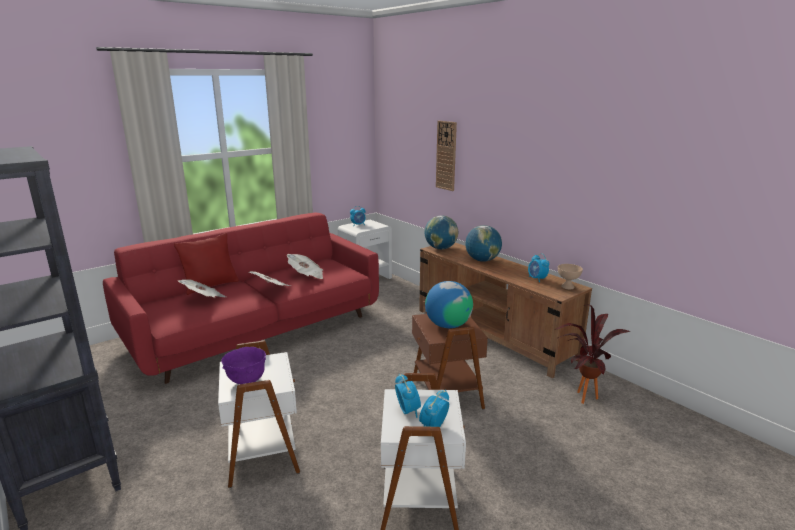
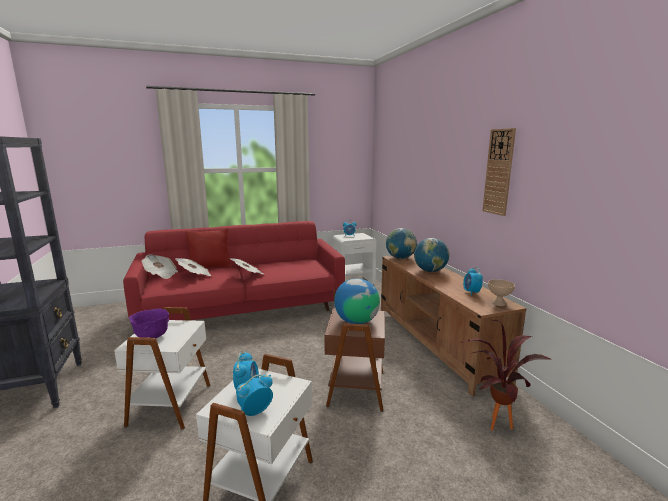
camera: 20 degrees right, 5 degrees down
(306, 275) = (282, 268): newspaper -> newspaper (161, 274)
(446, 155) = (415, 176): wall clock -> wall clock (499, 172)

